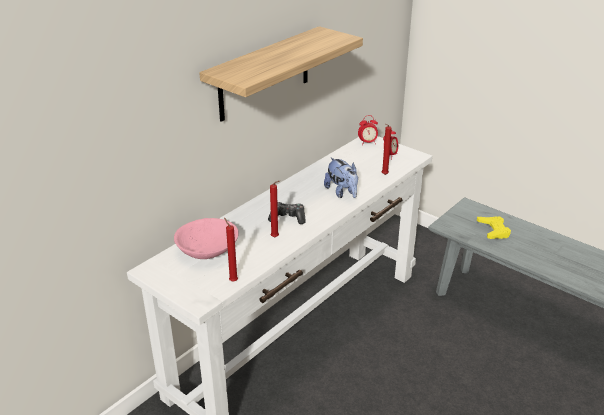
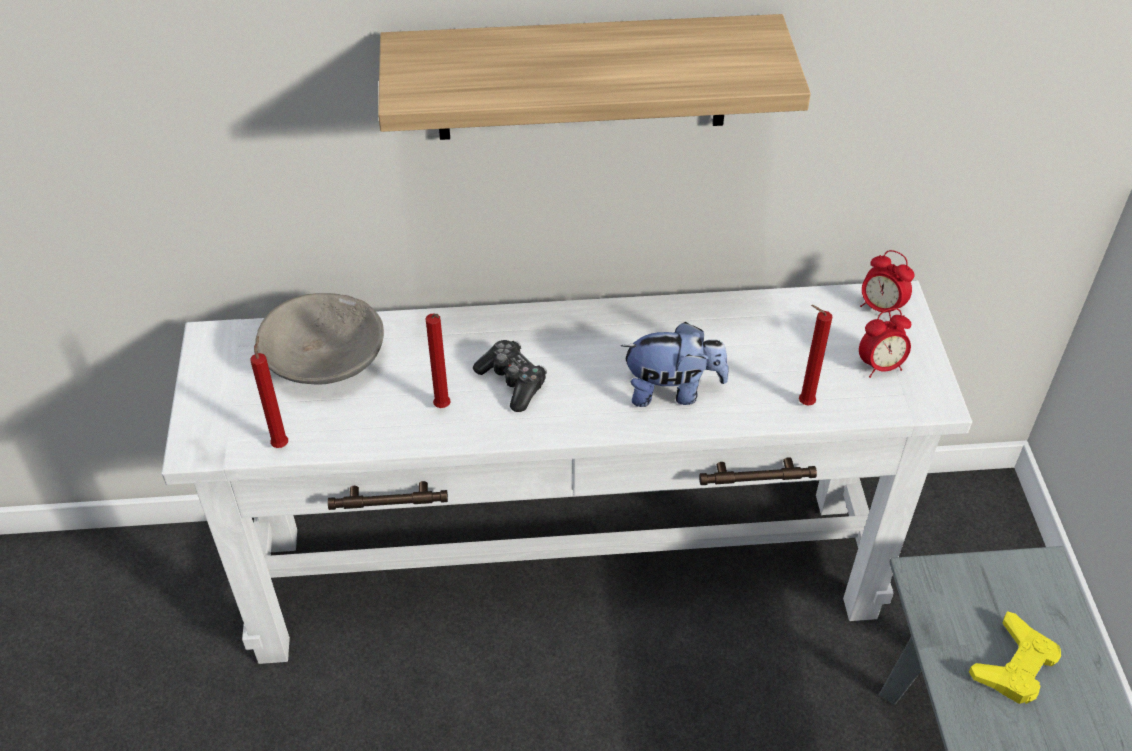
camera: 45 degrees right, 15 degrees up
(207, 250) = (324, 360): pink bowl -> grey bowl
(342, 192) = (672, 391): plush toy -> plush toy turned 105 degrees counterclockwise

